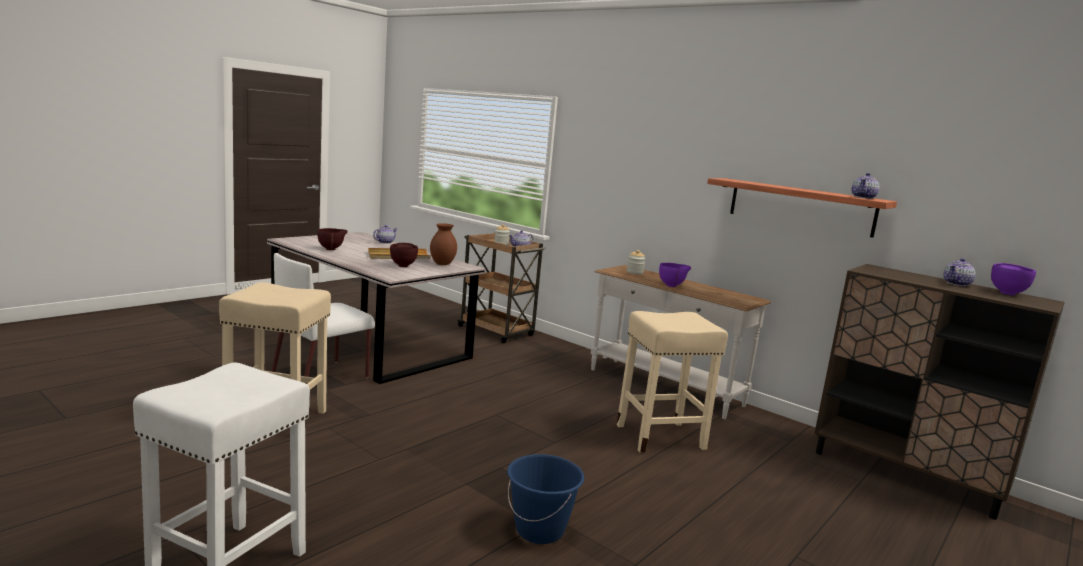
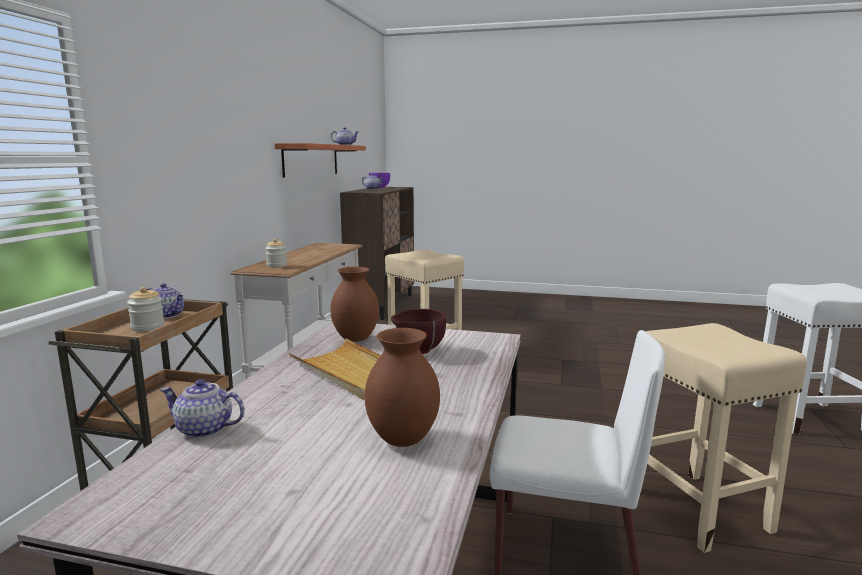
camera: 115 degrees left, 0 degrees up
(332, 249) = (401, 440): brown bowl -> brown vase
(540, 530) = (601, 361): blue bucket -> none
(672, 286) = (320, 256): purple bowl -> none

